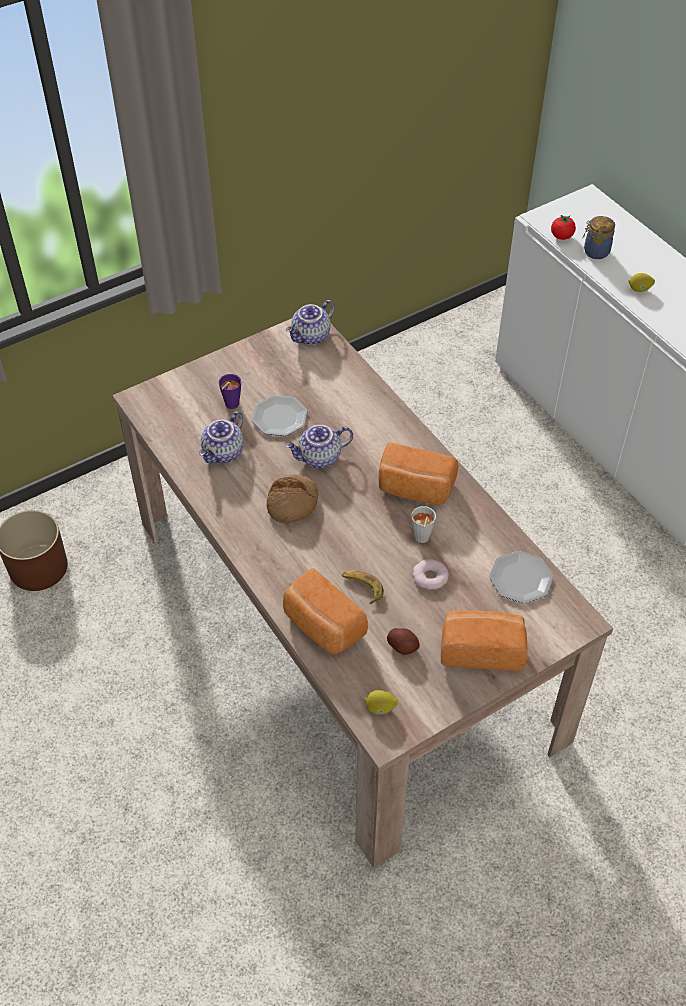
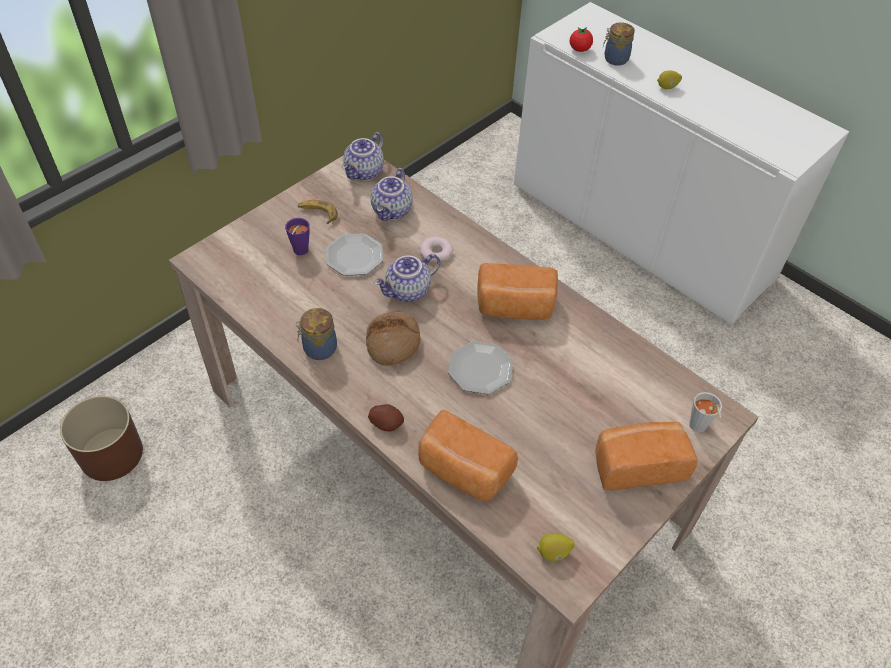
camera: 15 degrees left, 0 degrees up
(224, 453) = (305, 302): teapot -> teapot (392, 211)
(224, 497) = (318, 349): none -> jar
(362, 587) = (493, 421): banana -> banana (318, 213)
(403, 646) = (555, 477): potato -> potato (386, 423)
(421, 539) = (537, 358): grey cup -> grey cup (698, 428)
(430, 577) = (559, 396): donut -> donut (436, 252)
(520, 578) = (650, 382): plate -> plate (479, 369)

